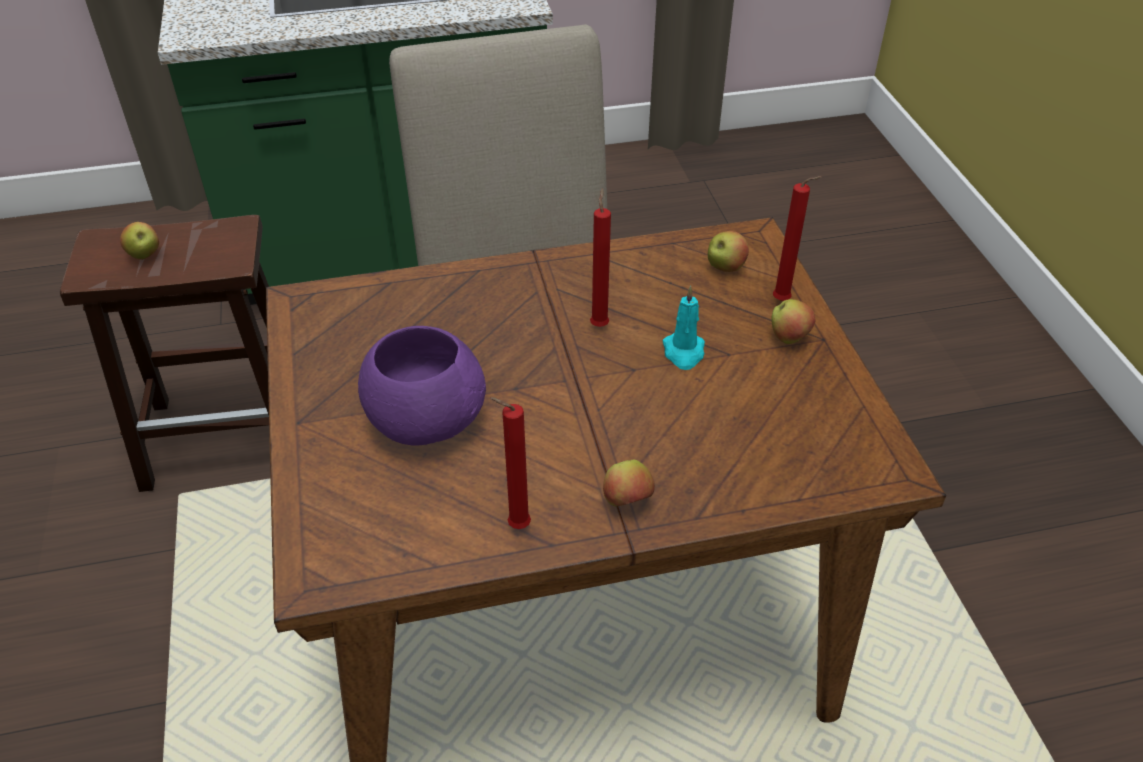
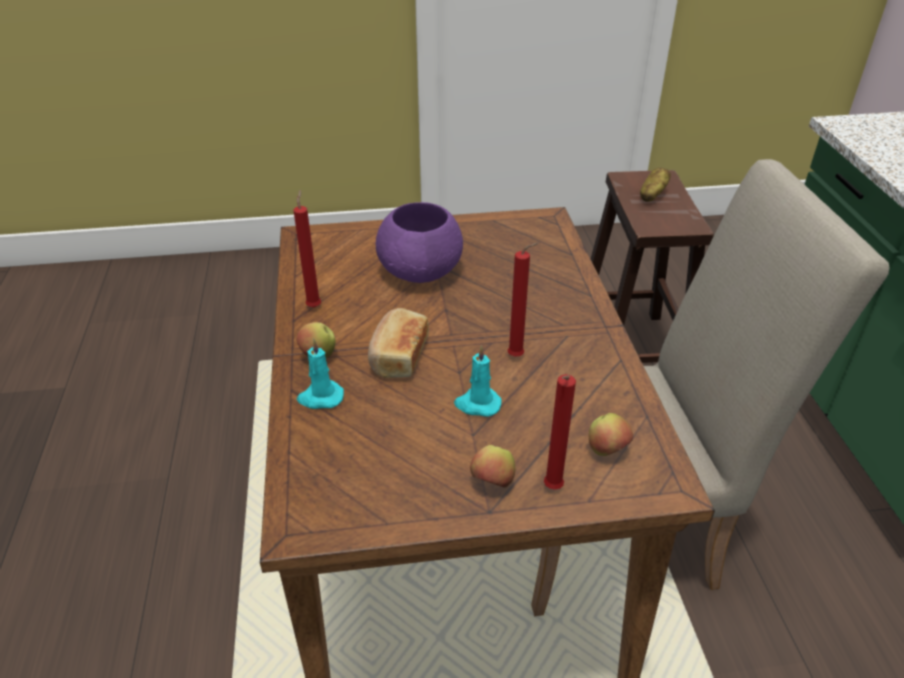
camera: 95 degrees right, 5 degrees down
(145, 255) = (652, 195): apple -> potato
(615, 424) = (397, 356): none -> bread
(704, 486) = (320, 397): none -> turquoise candle

